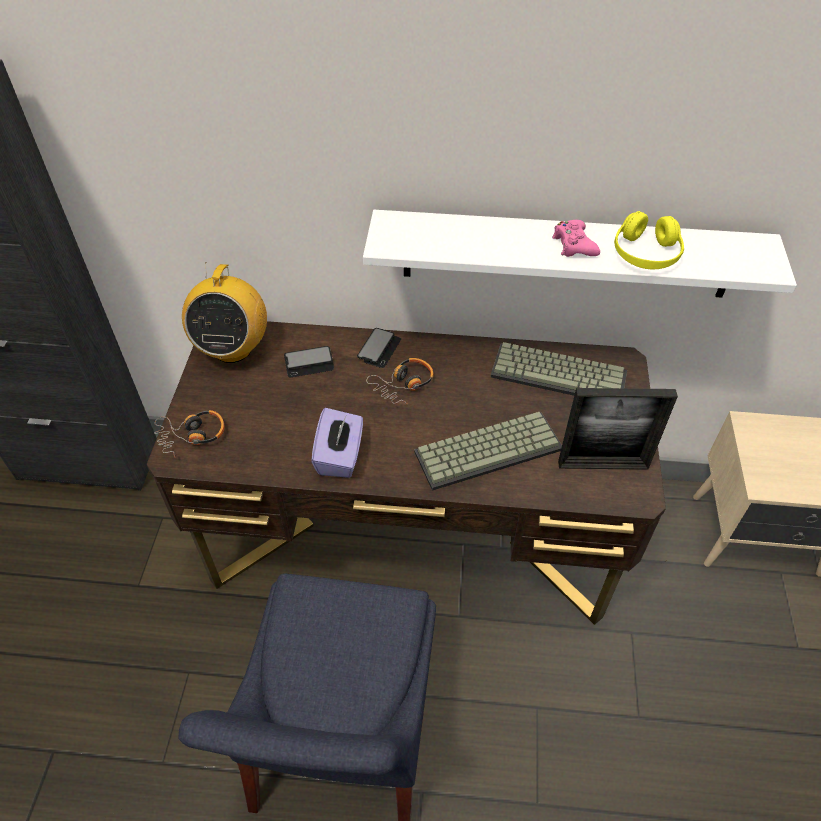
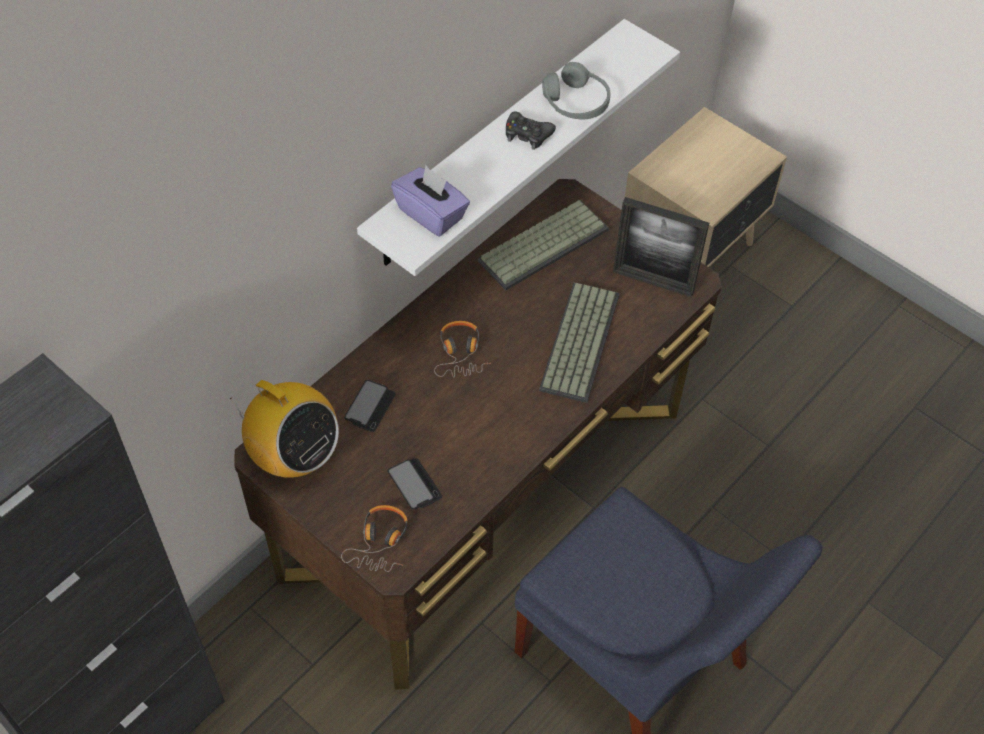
camera: 55 degrees left, 5 degrees up
(340, 456) = (500, 444): purple tissue box -> purple tissue box (431, 214)
(379, 349) = (401, 345): phone -> phone (414, 484)
(574, 245) = (527, 135): pink game controller -> black game controller
(603, 465) = (653, 281): picture frame -> picture frame turned 75 degrees clockwise
(645, 253) = (576, 102): yellow headphones -> grey headphones

